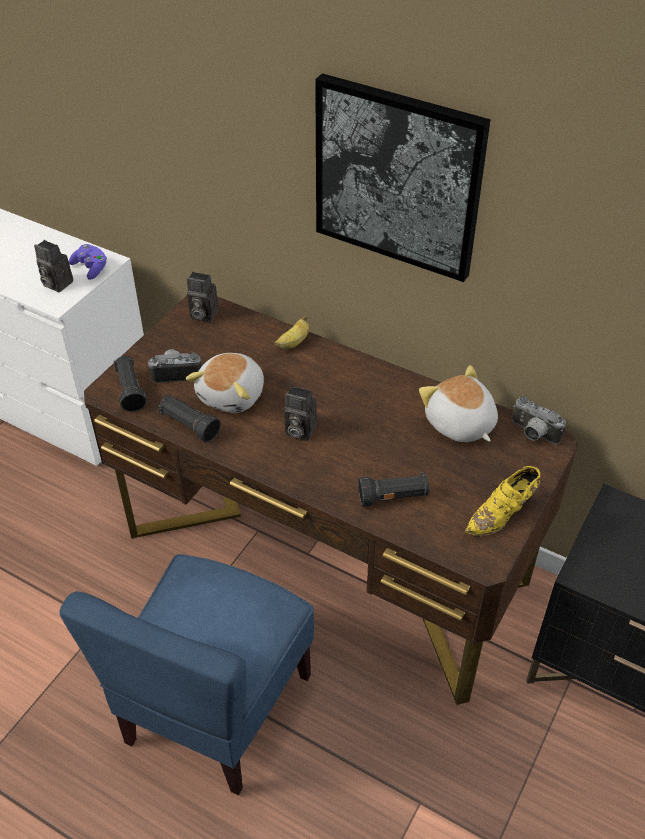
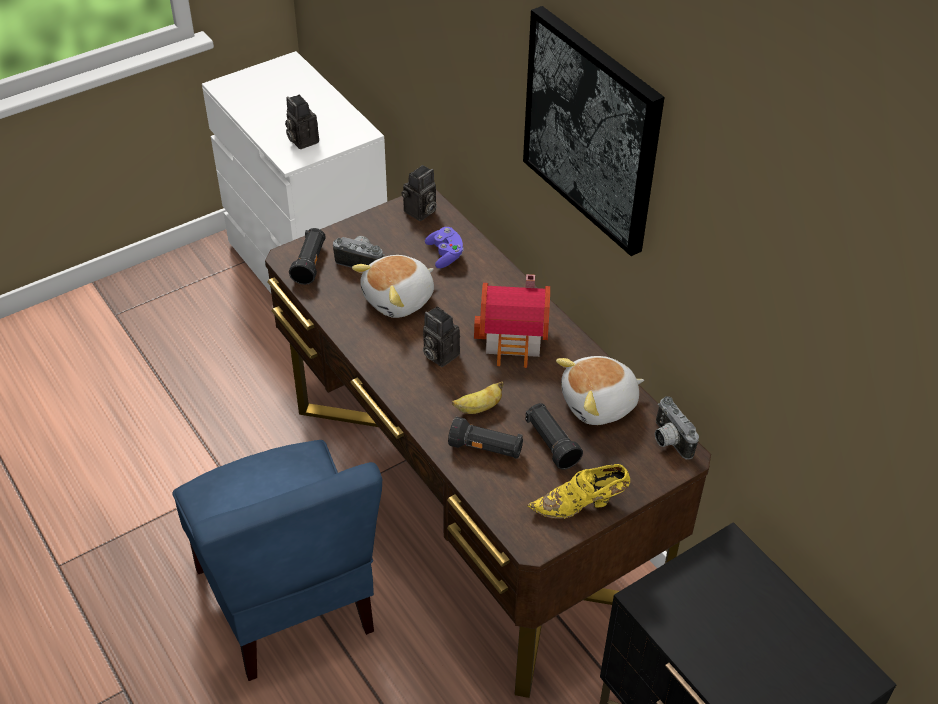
camera: 25 degrees right, 0 degrees up
(91, 268) = (342, 134): purple game controller -> purple game controller (445, 254)
(189, 425) = (342, 314): black flashlight -> black flashlight (551, 443)
(202, 314) = (420, 212): camera -> camera turned 90 degrees counterclockwise
(216, 708) = (288, 599): blue chair -> blue chair turned 75 degrees counterclockwise
(293, 343) = (489, 269): banana -> banana (478, 408)
(355, 395) = (515, 339): none -> toy house
(459, 424) = (599, 404): plush toy -> plush toy turned 105 degrees counterclockwise

